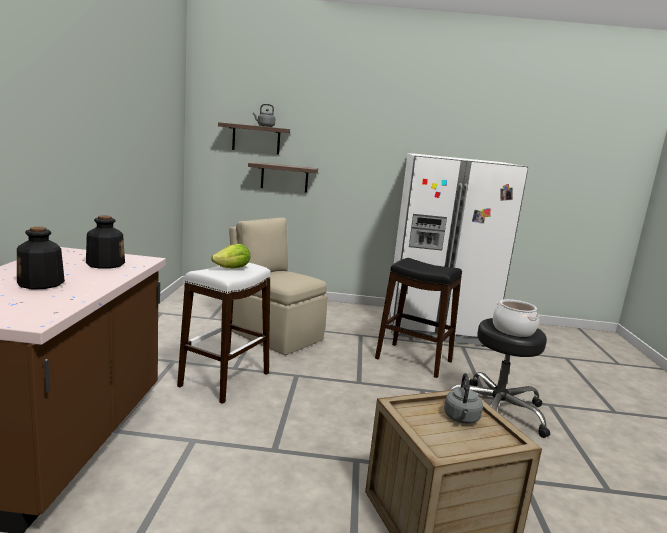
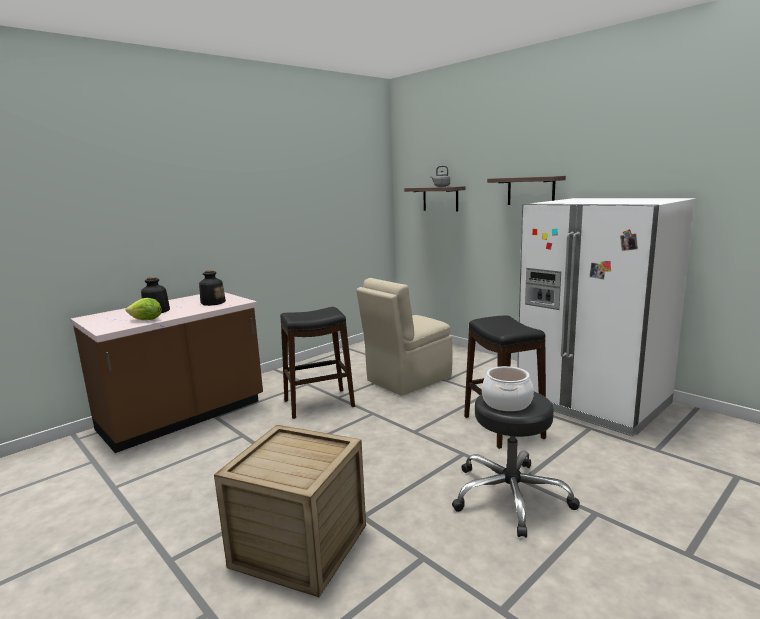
camera: 45 degrees right, 0 degrees up
(225, 379) = (319, 403): white stool -> black stool
(232, 268) = (314, 313): lettuce -> lettuce (146, 320)
(275, 335) = (407, 379): beige chair -> beige chair turned 120 degrees counterclockwise
(284, 177) = (463, 233): shelf -> shelf (530, 191)
(461, 419) = (306, 457): grey kettle -> none

